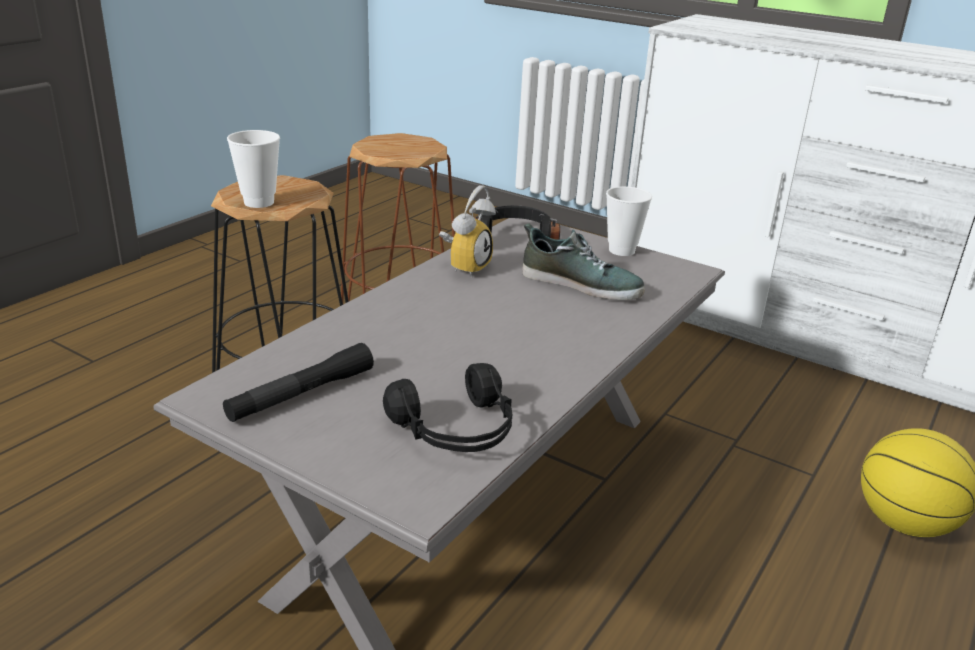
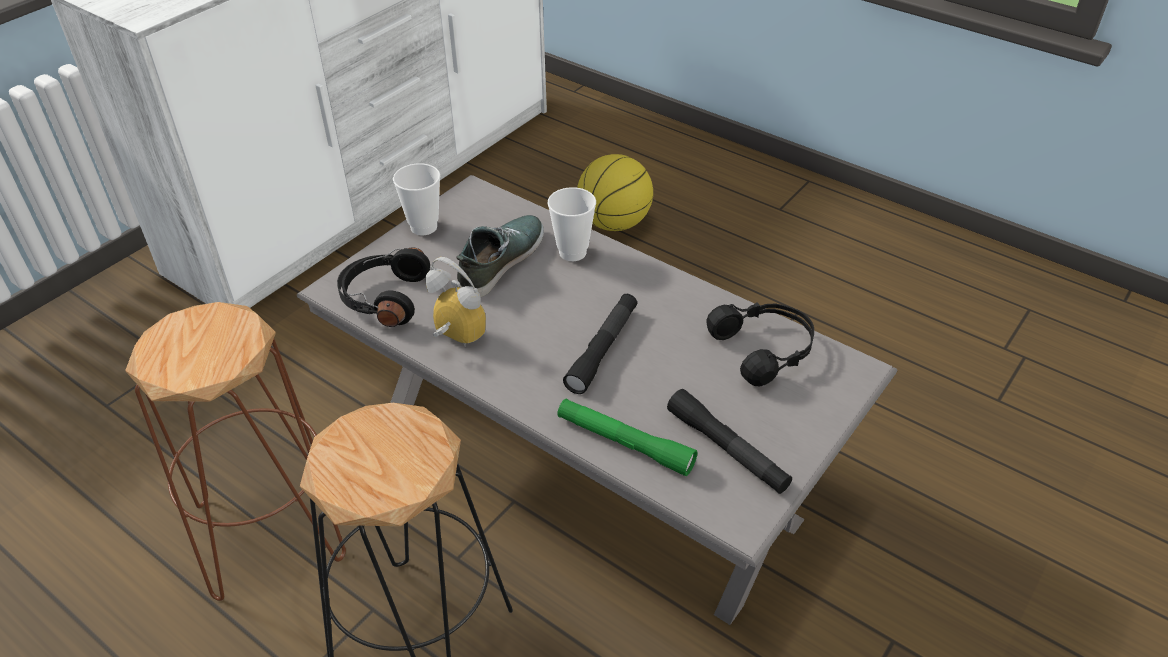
camera: 85 degrees left, 15 degrees up
(259, 202) = (421, 464): cup -> cup (572, 252)
(322, 340) = (624, 443): none -> green flashlight
(454, 332) = (603, 349): none -> black flashlight

